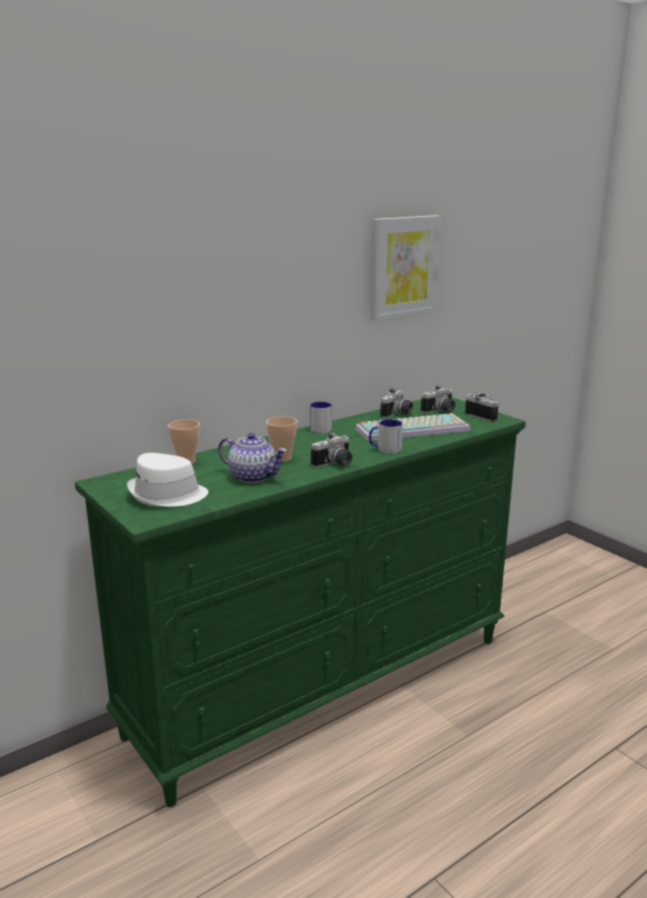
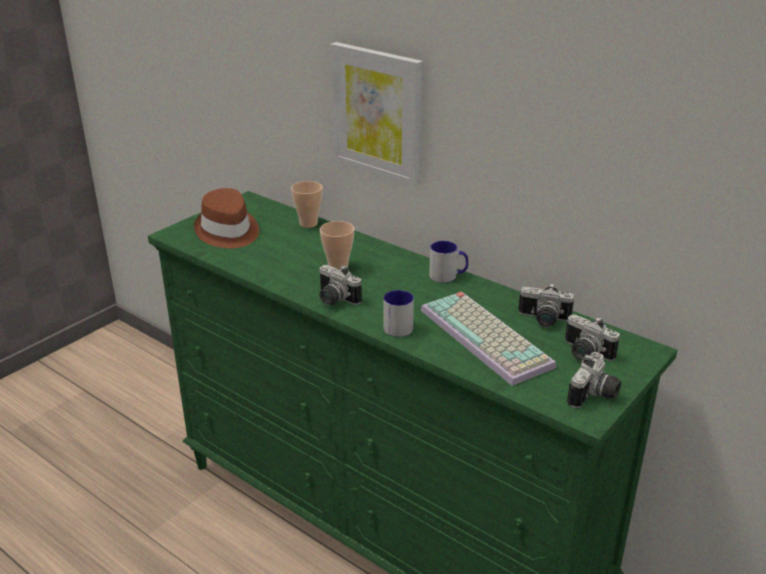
camera: 75 degrees right, 10 degrees up
(167, 495) = (227, 231): white hat -> brown hat
(252, 476) = (282, 261): teapot -> none
(403, 267) = (634, 126): picture -> picture (378, 113)

